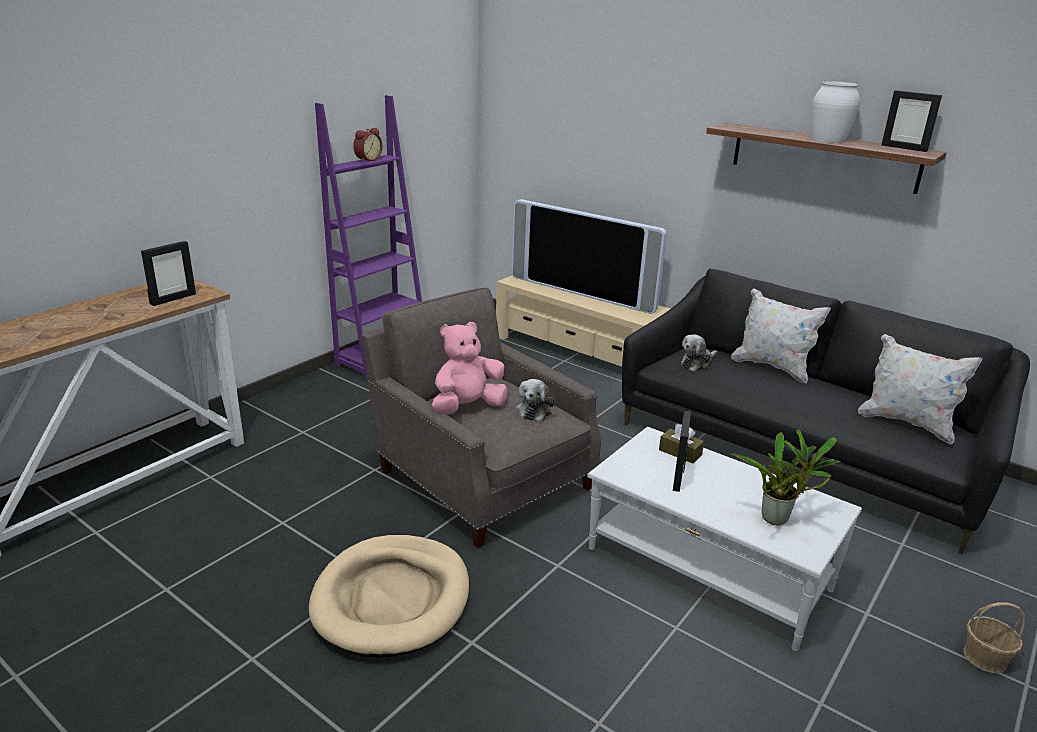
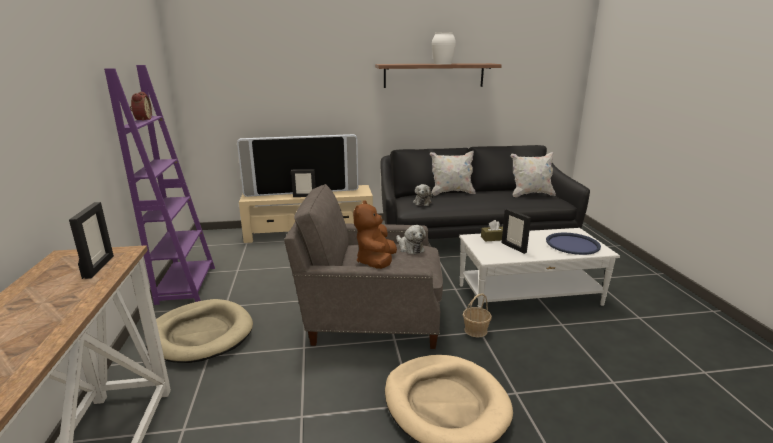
camera: 45 degrees left, 5 degrees down
(326, 410) = (201, 334): none -> beige dog bed
(467, 407) = (376, 263): pink plush toy -> brown plush toy
(778, 519) = (572, 244): potted plant -> blue tray
(904, 148) = (476, 63): picture frame -> picture frame (304, 196)
(985, 658) = (637, 272): basket -> basket (476, 330)

